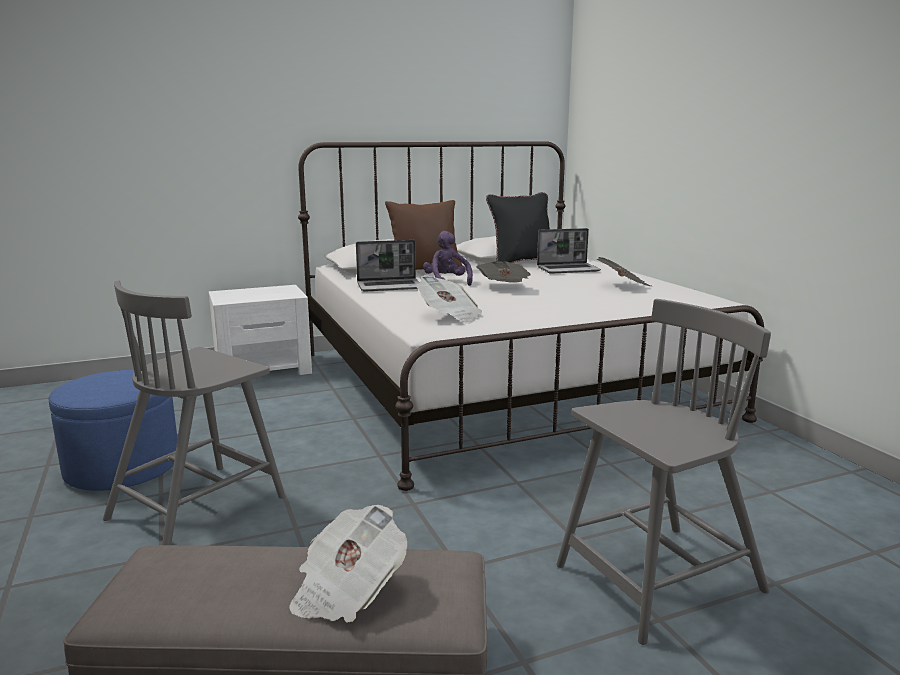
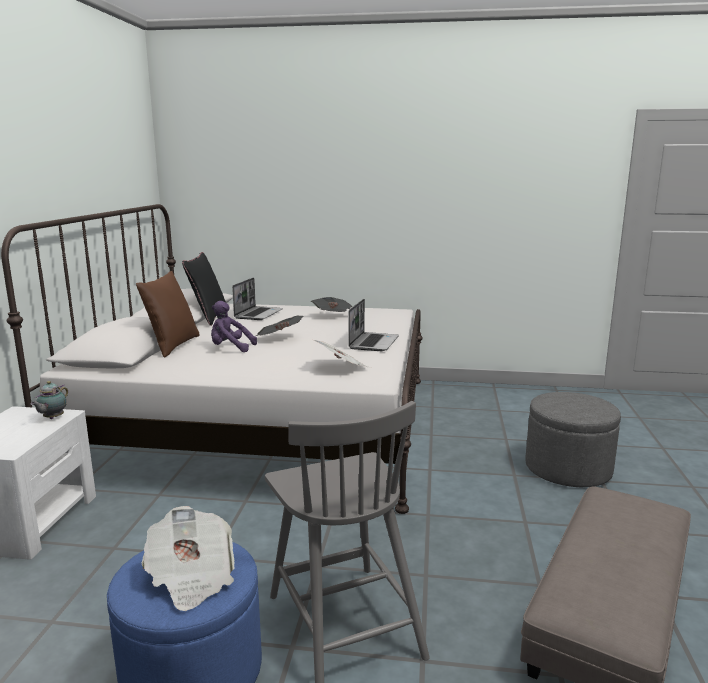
camera: 60 degrees left, 0 degrees up
(284, 295) = (52, 418): none -> teapot
(347, 590) = (635, 532): newspaper -> newspaper (191, 578)
(390, 286) = (207, 365): laptop -> laptop (373, 343)
(657, 581) = (568, 469): grey chair -> grey ottoman

